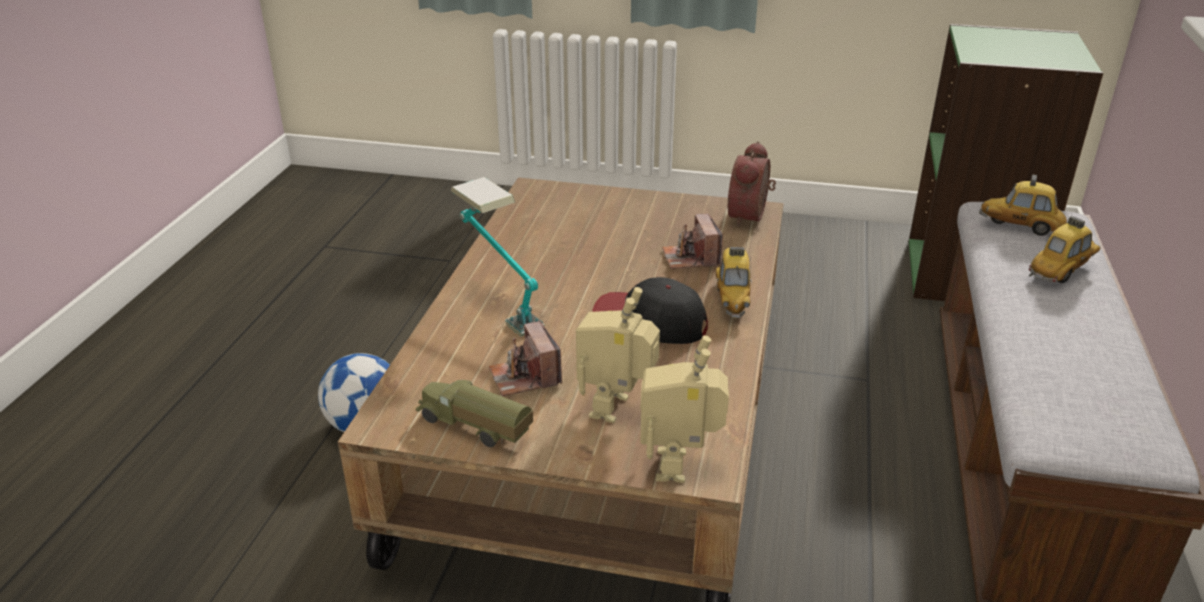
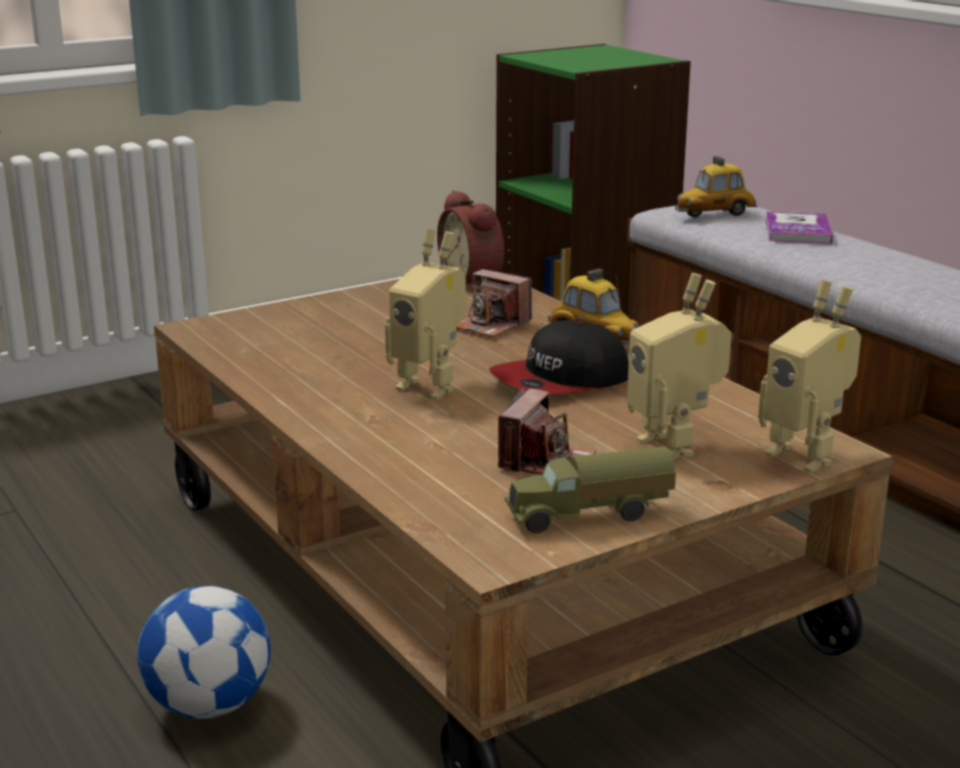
camera: 45 degrees left, 10 degrees down
(500, 306) = (391, 425): table lamp -> none
(525, 377) = (545, 462): camera -> camera turned 90 degrees counterclockwise
(570, 288) = (430, 386): none -> toy robot
(1062, 271) = (797, 231): toy car -> book

